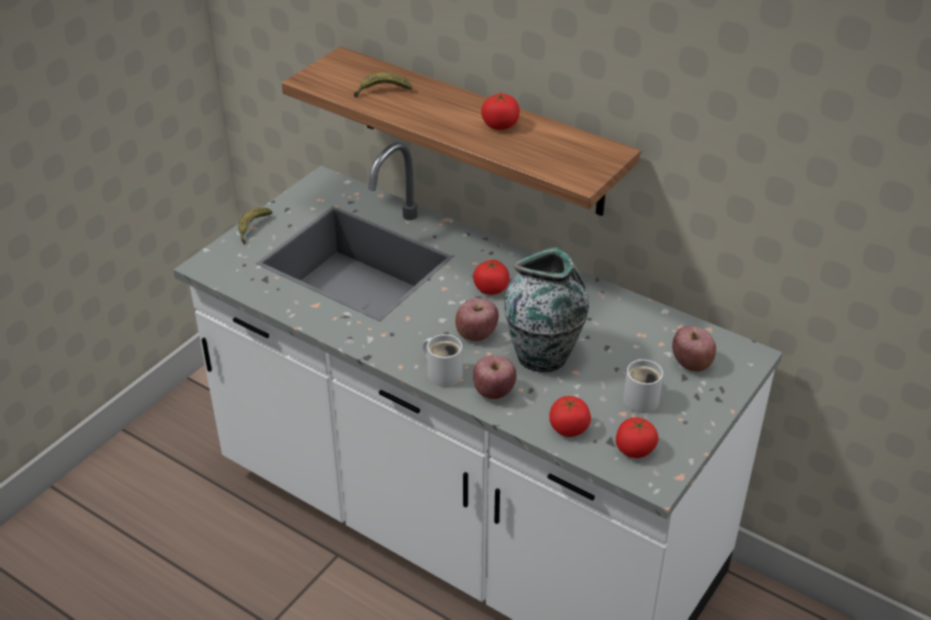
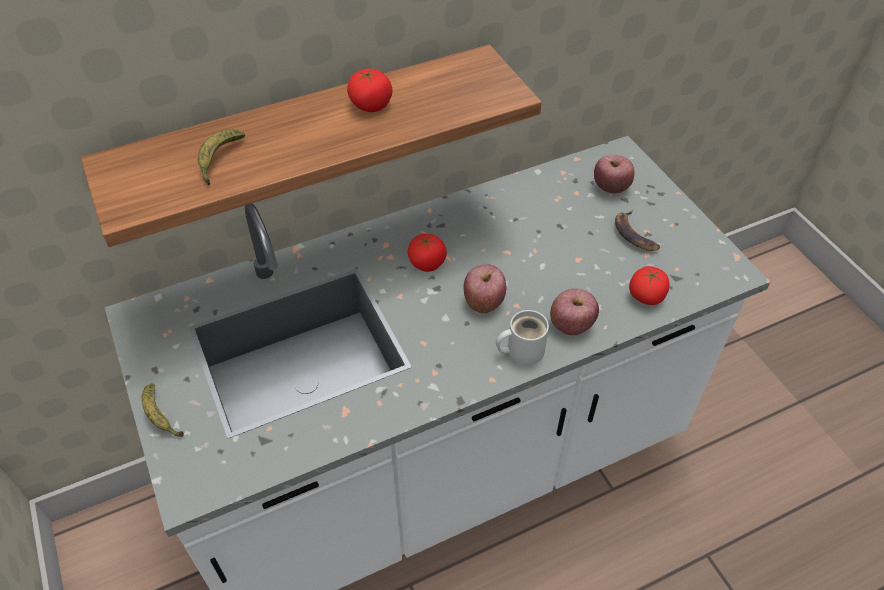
camera: 60 degrees left, 10 degrees up
(544, 355) = (544, 269): vase -> none
(634, 449) = (693, 267): tomato -> none
(641, 398) = (634, 234): white mug -> banana

